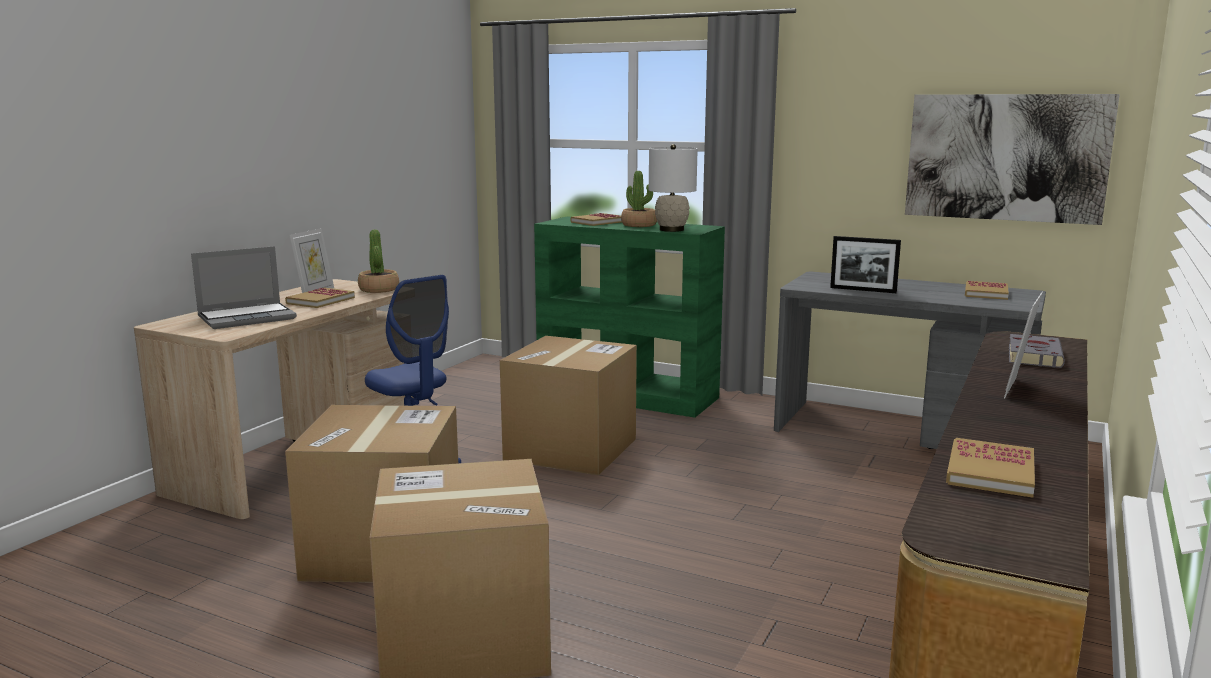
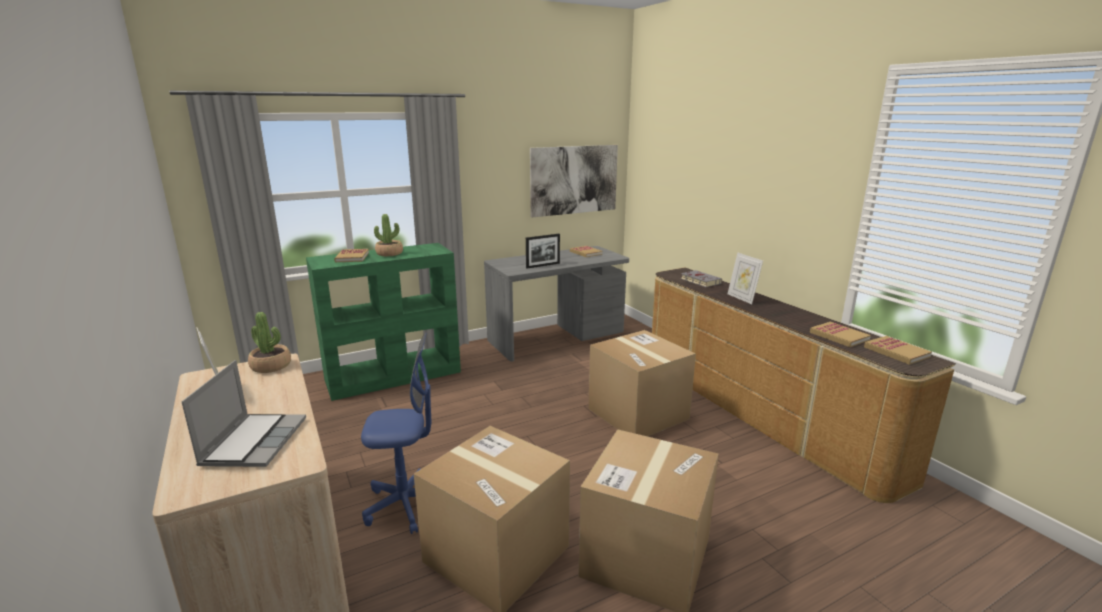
camera: 55 degrees left, 5 degrees up
(320, 300) = (258, 396): book -> book (896, 352)
(571, 449) = (443, 425): cardboard box -> cardboard box (638, 414)
(671, 230) = (424, 252): white table lamp -> none

